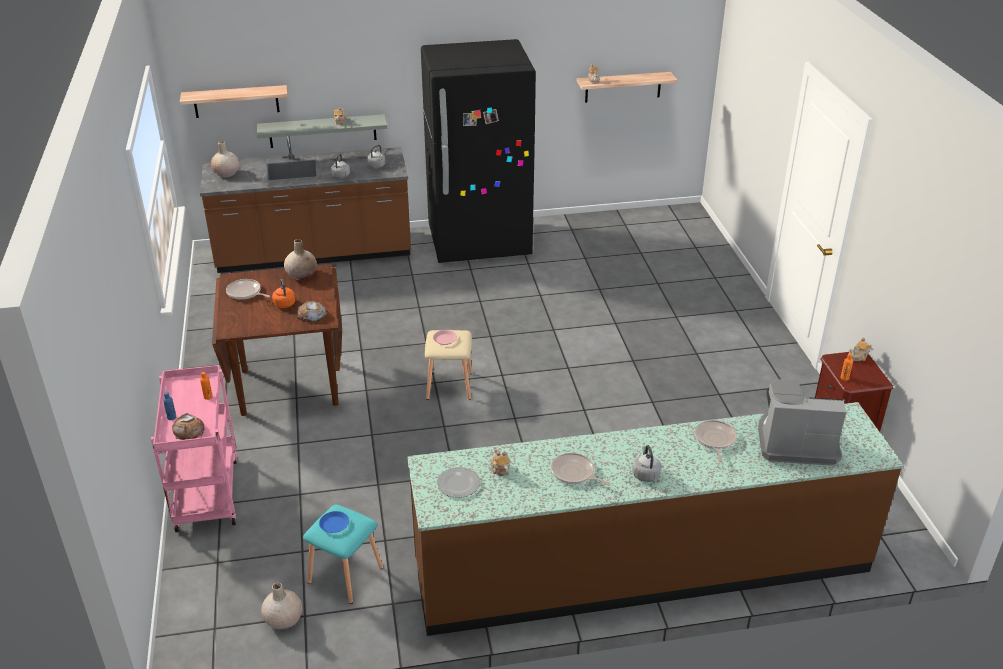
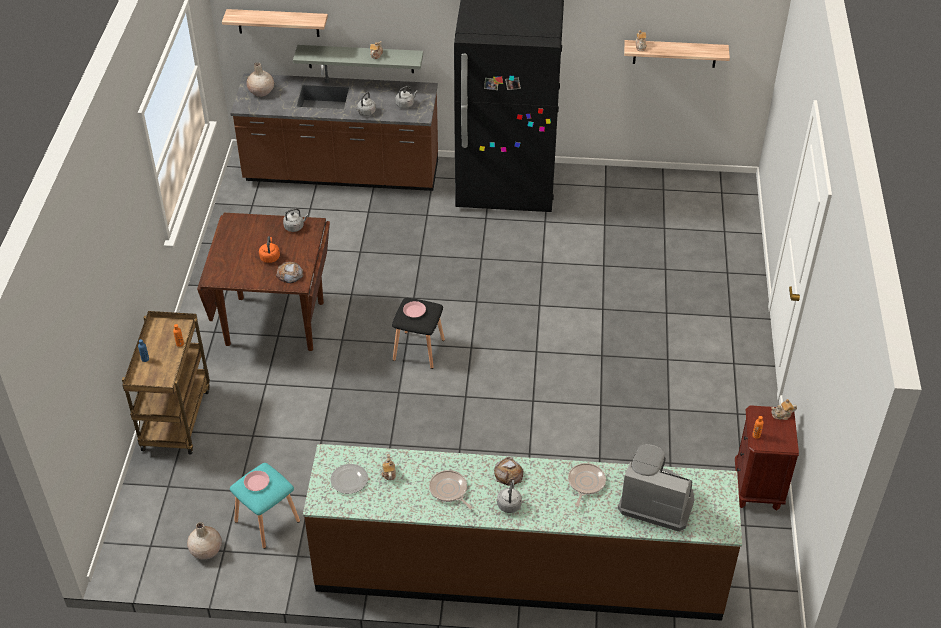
camera: 15 degrees right, 10 degrees up
(189, 430) = (155, 375): bread -> bread (508, 474)
(206, 492) = (175, 417): pink cart -> brown cart
(245, 293) = (239, 238): frying pan -> none
(302, 275) = (295, 227): beige vase -> grey kettle
(334, 524) = (257, 482): blue plate -> pink plate
(449, 385) = (418, 349): beige stool -> black stool

